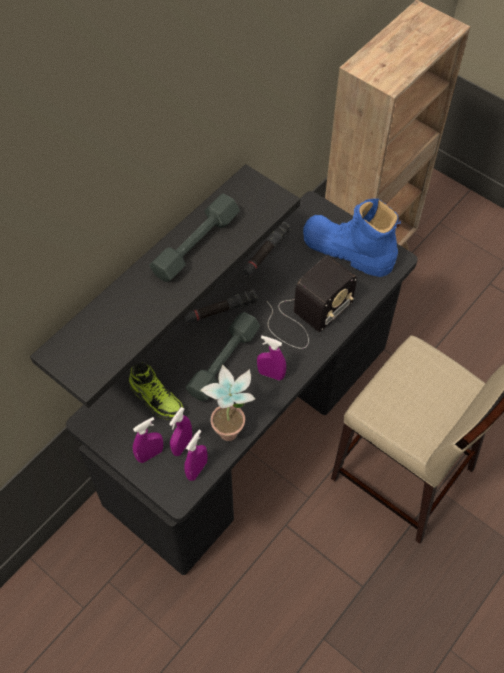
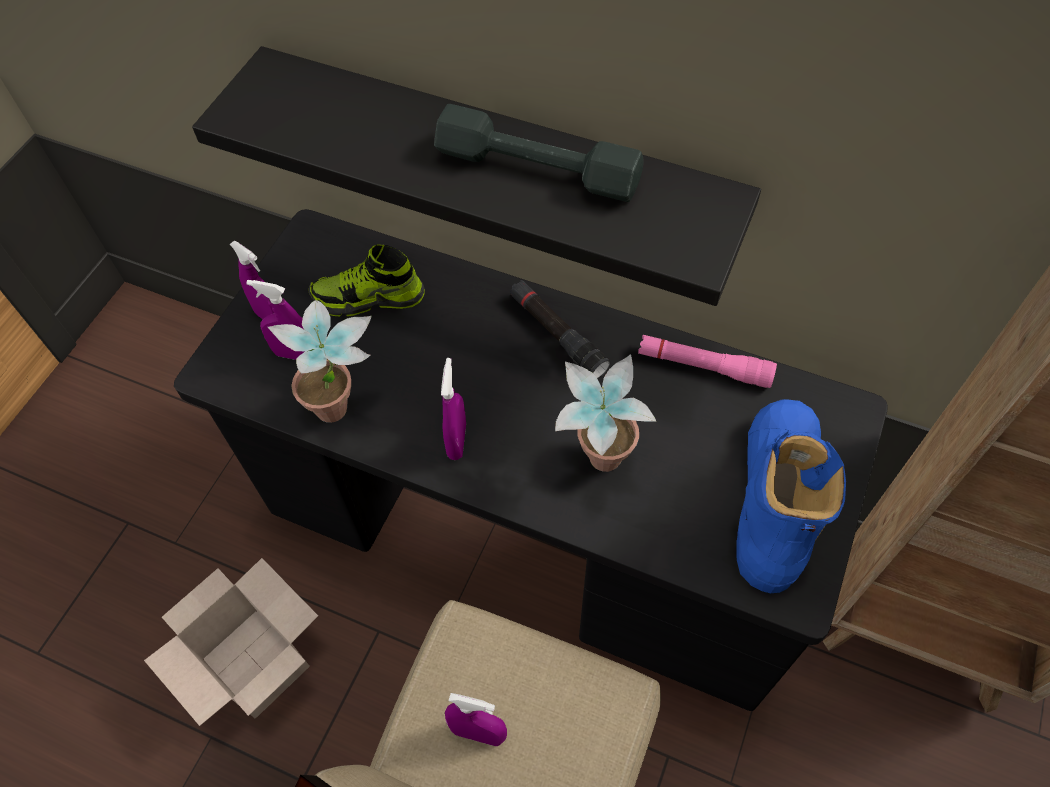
camera: 75 degrees right, 0 degrees up
(156, 398) = (369, 298): shoe -> shoe turned 60 degrees clockwise
(197, 469) = (258, 385): purple spray bottle -> purple spray bottle (478, 733)
(224, 361) = (461, 367): grey dumbbell -> none
(265, 253) = (704, 366): black flashlight -> pink flashlight
(285, 601) = (259, 663): none -> cardboard box
(307, 316) = (597, 466): radio -> potted plant

